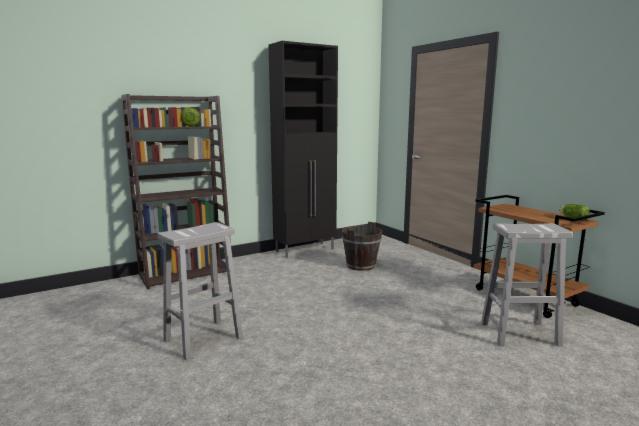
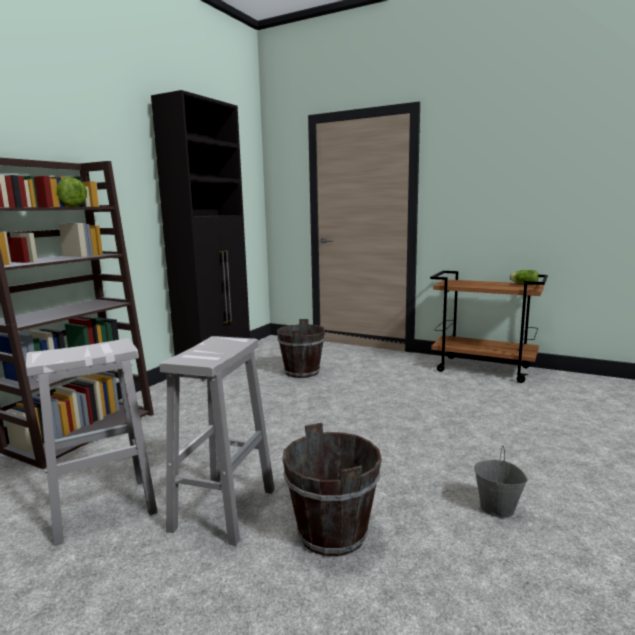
camera: 30 degrees left, 0 degrees up
(243, 374) = (333, 533): none -> brown bucket
(371, 400) = (497, 508): none -> grey bucket
(518, 334) = (521, 402): white stool -> white stool (101, 509)

